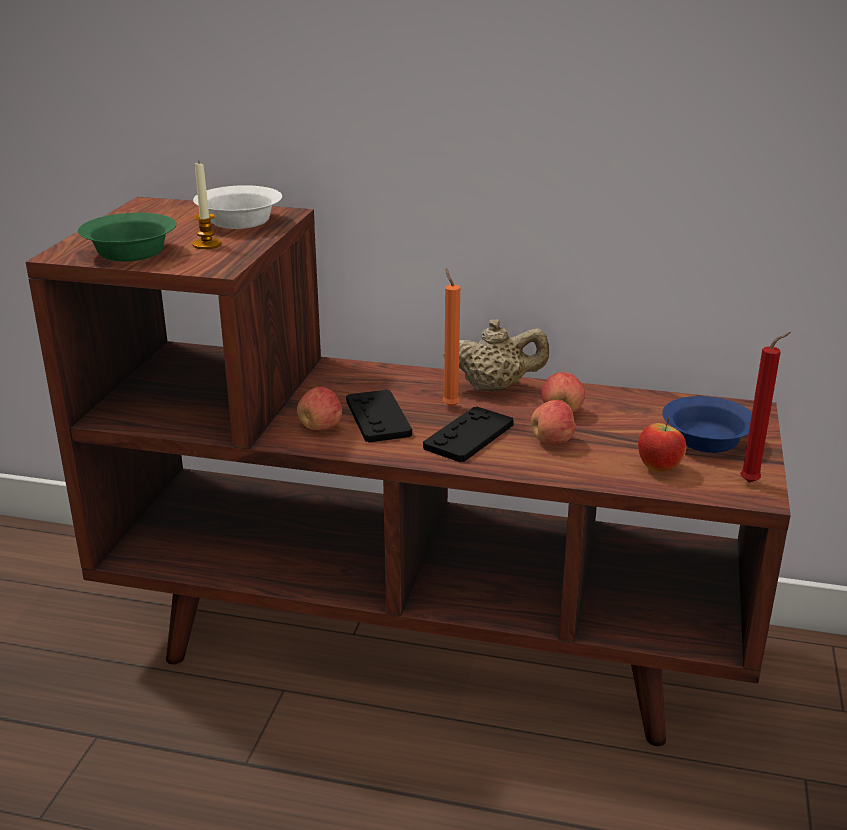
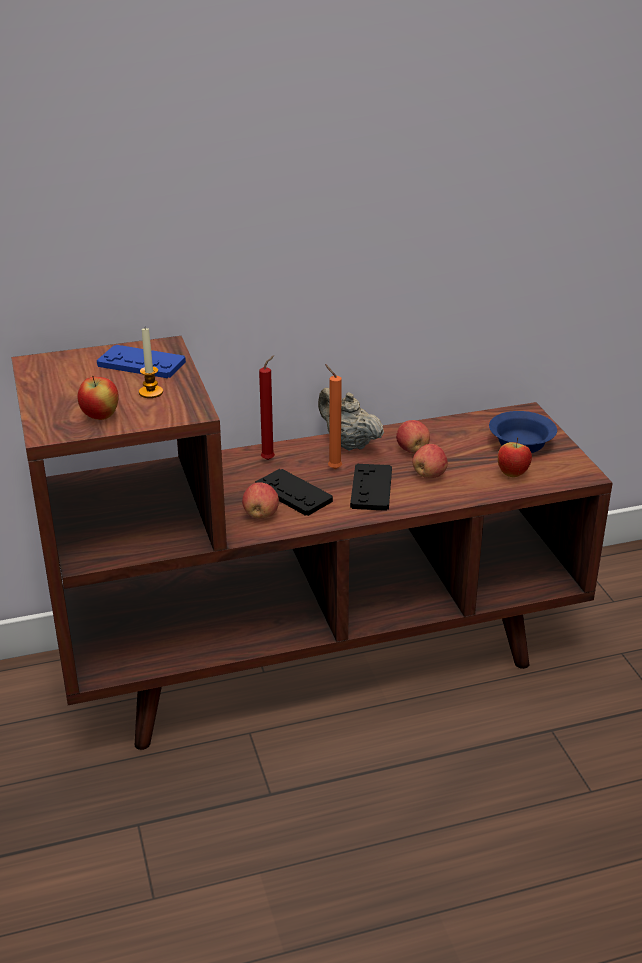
camera: 30 degrees left, 5 degrees up
(129, 253) = (100, 417): green bowl -> apple
(237, 222) = (141, 363): white bowl -> blue game controller
(495, 387) = (348, 444): beige teapot -> beige teapot turned 105 degrees counterclockwise
(752, 482) = (573, 466): red candle -> red candle (269, 459)

